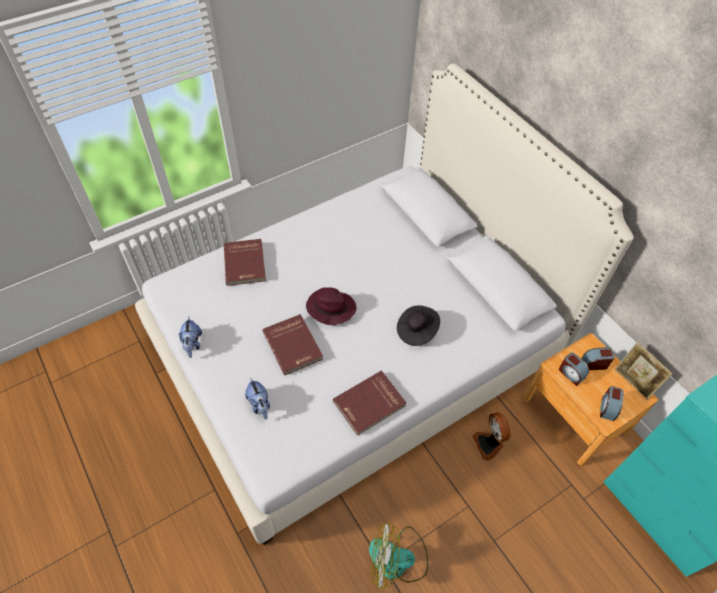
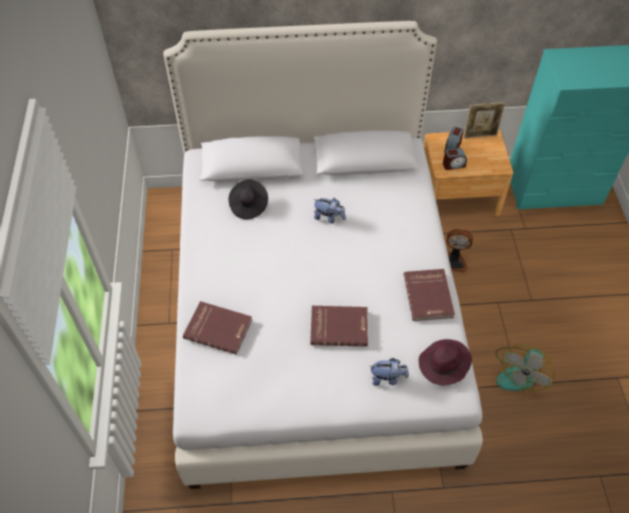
camera: 60 degrees left, 0 degrees up
(192, 344) = (288, 411): plush toy -> plush toy (329, 217)
(330, 308) = (315, 282): purple hat -> purple hat (444, 364)
(416, 331) = (376, 232): black hat -> black hat (248, 205)
(607, 408) = (492, 160): alarm clock -> none

